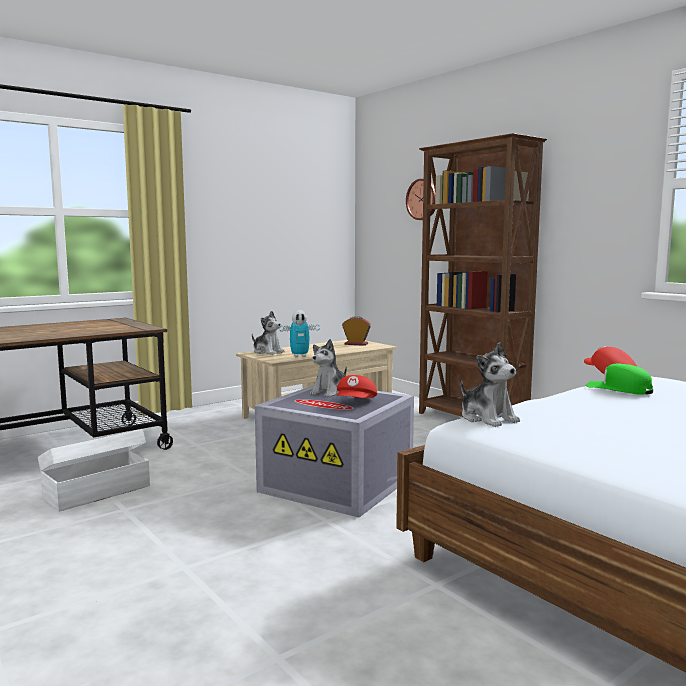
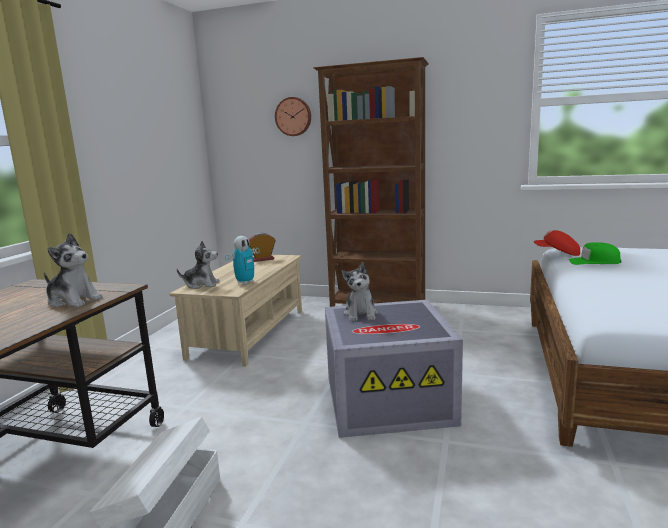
camera: 35 degrees left, 5 degrees up
(356, 403) = (408, 319): red cap -> none
(487, 418) = (611, 309): plush toy -> plush toy (73, 300)

